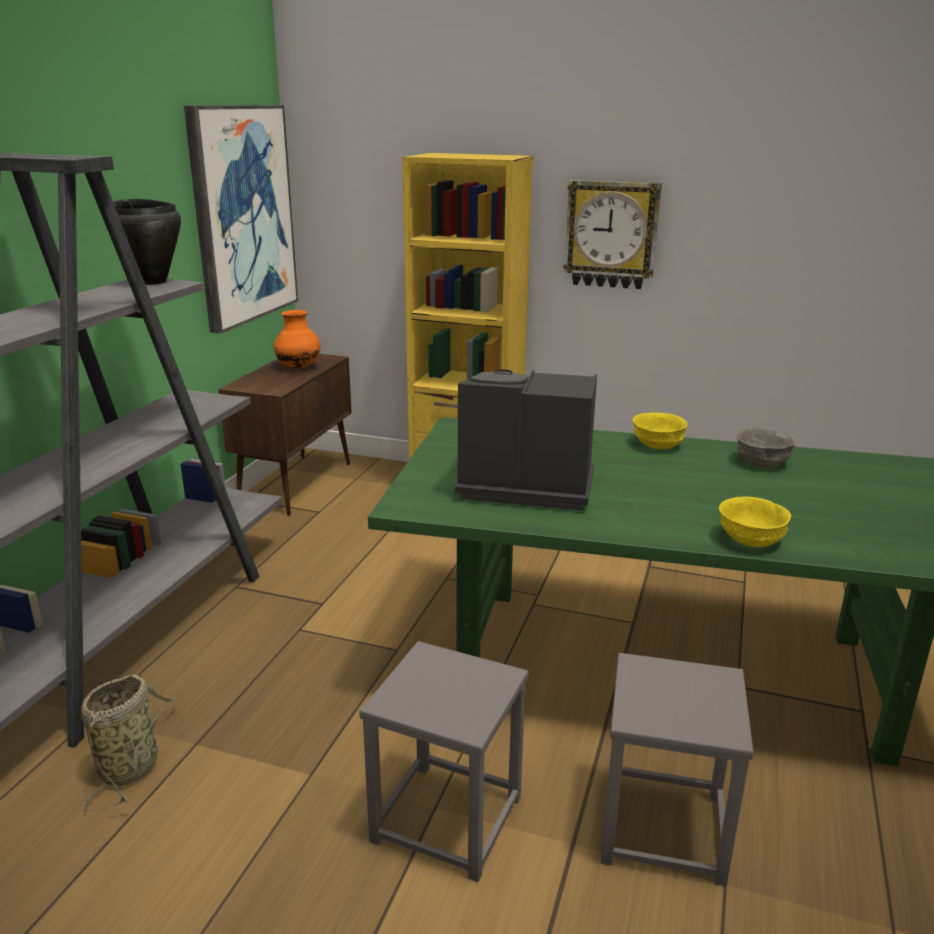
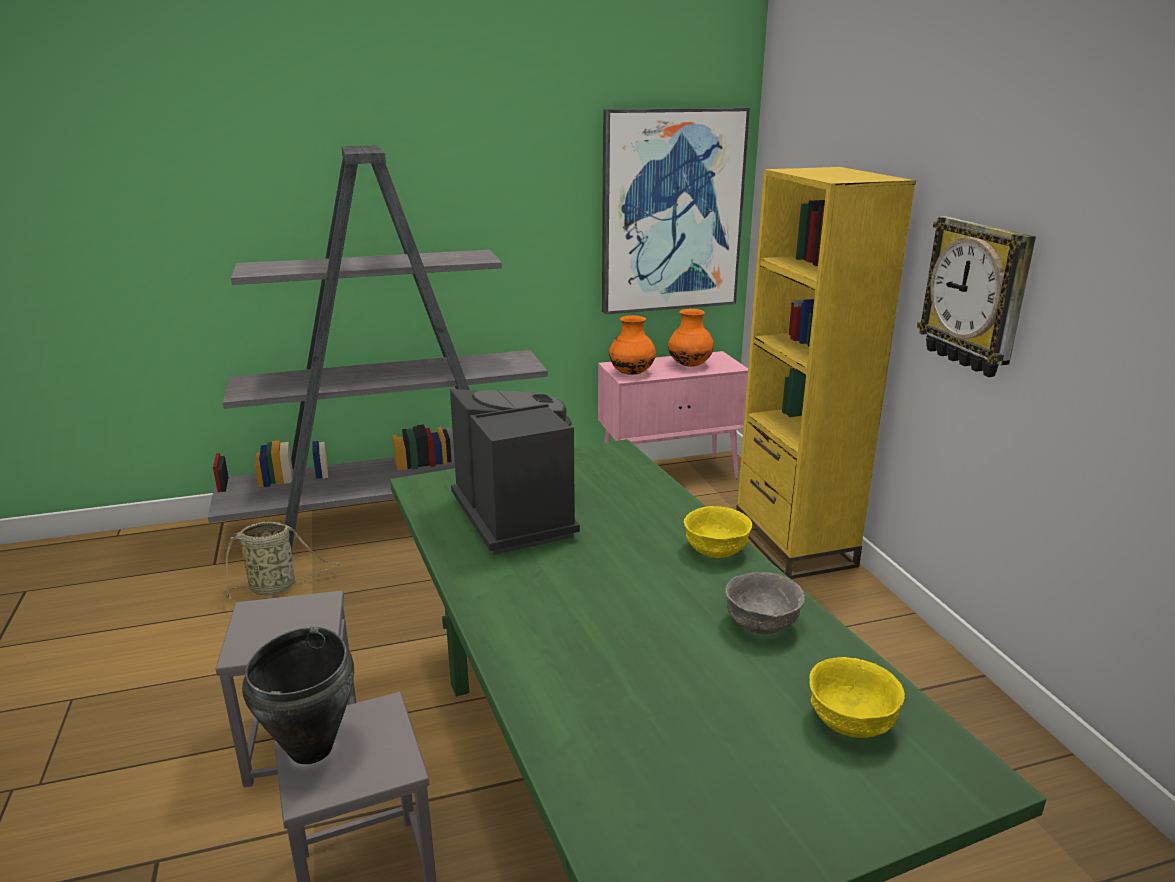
camera: 55 degrees right, 0 degrees up
(152, 282) = (477, 254): black cooking pot -> black cooking pot (312, 748)
(271, 387) = (632, 373): none -> orange vase
(297, 484) = (670, 475): brown cabinet -> pink cabinet
(751, 540) = (524, 662): yellow bowl -> yellow bowl (852, 721)

